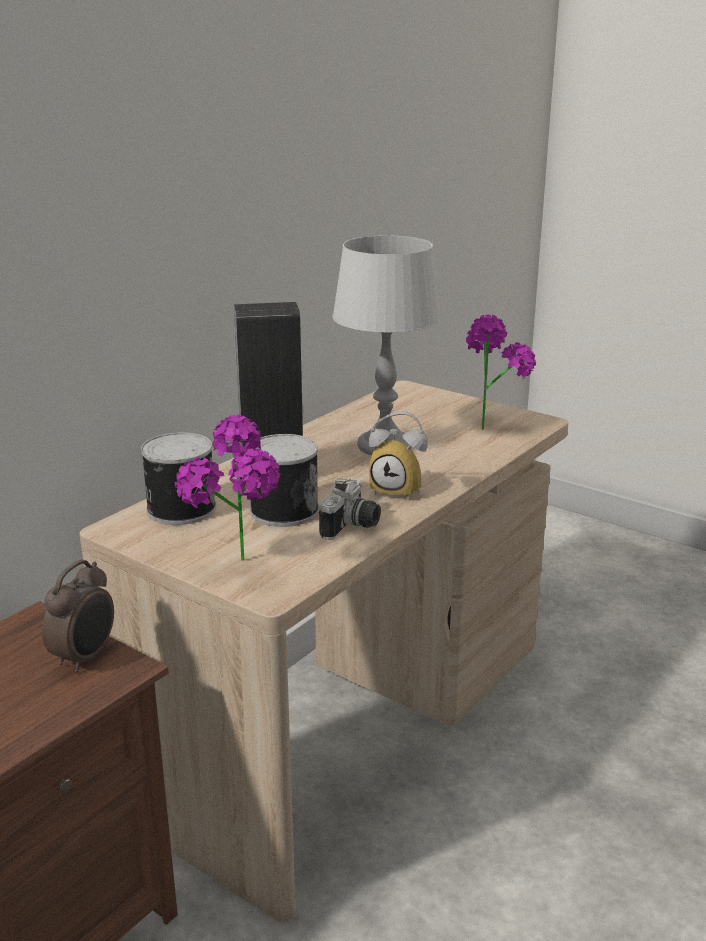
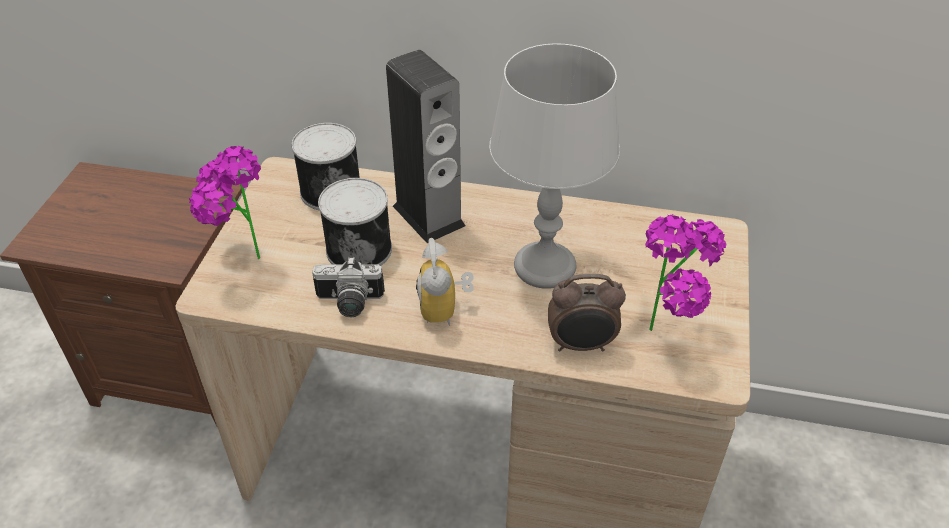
camera: 65 degrees right, 20 degrees up
(85, 658) = (176, 239): alarm clock -> alarm clock (581, 345)

